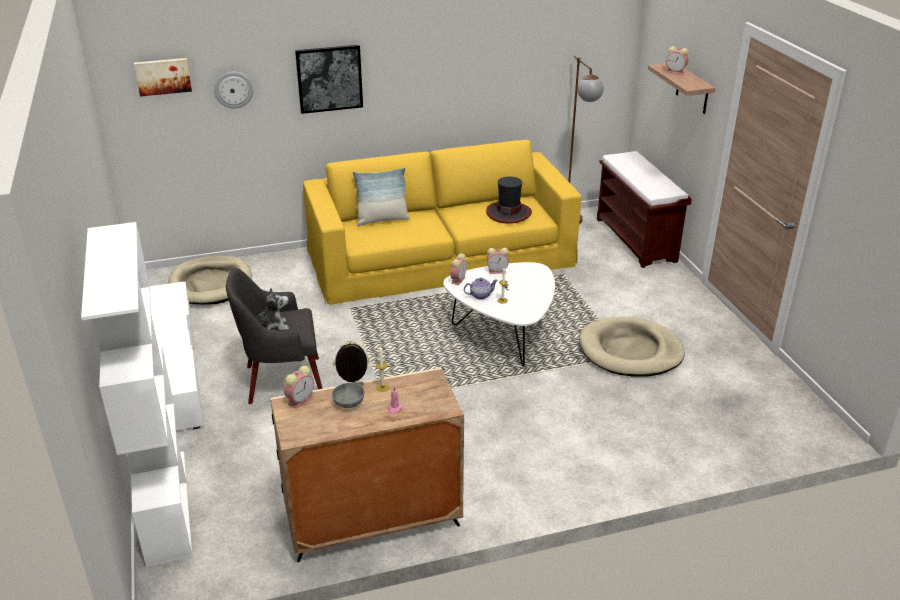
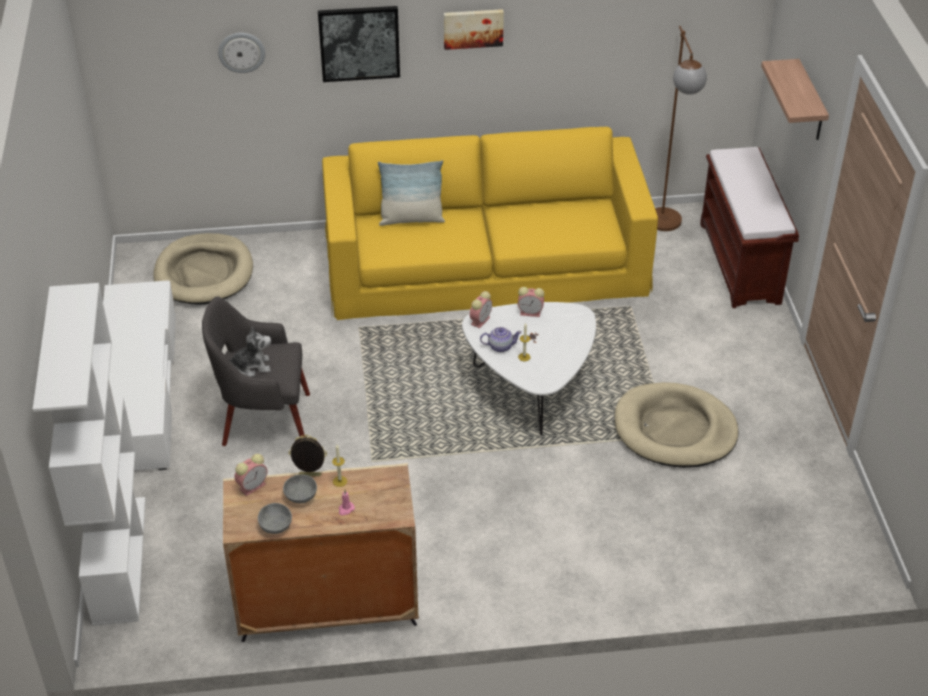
camera: 10 degrees right, 10 degrees up
(163, 76) = (158, 35): picture -> picture (473, 28)
(331, 429) = (276, 526): none -> grey bowl
(508, 213) = (569, 224): hat -> none
(676, 72) = (791, 80): alarm clock -> none

